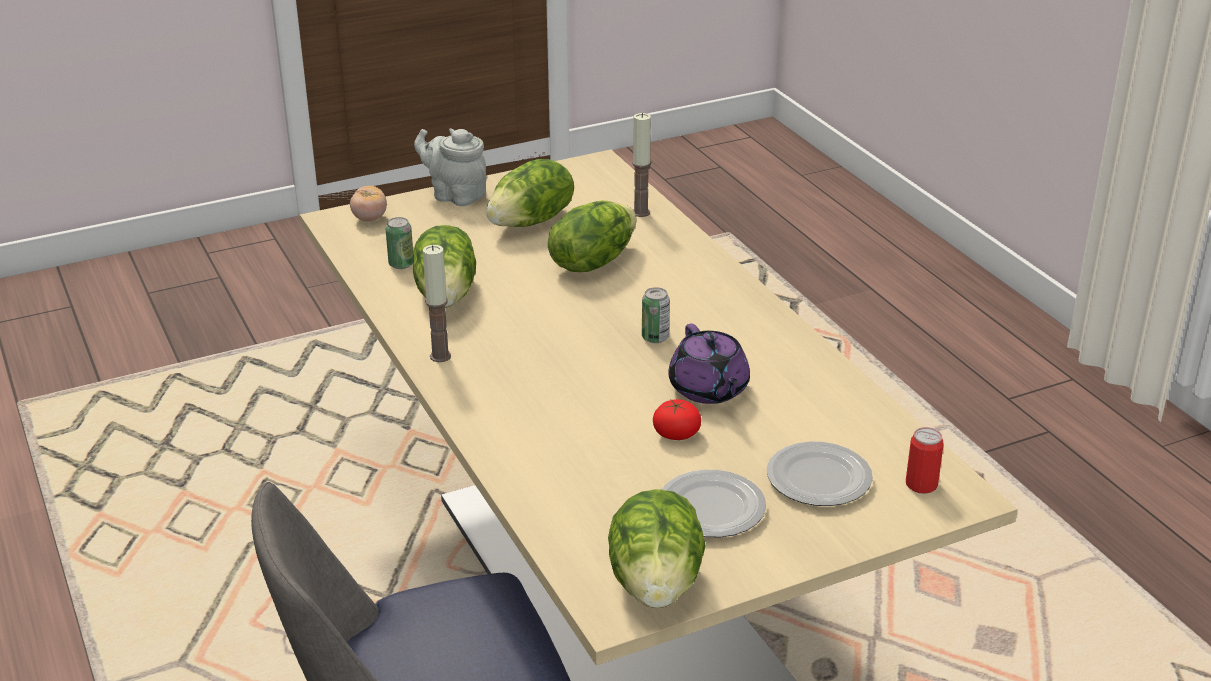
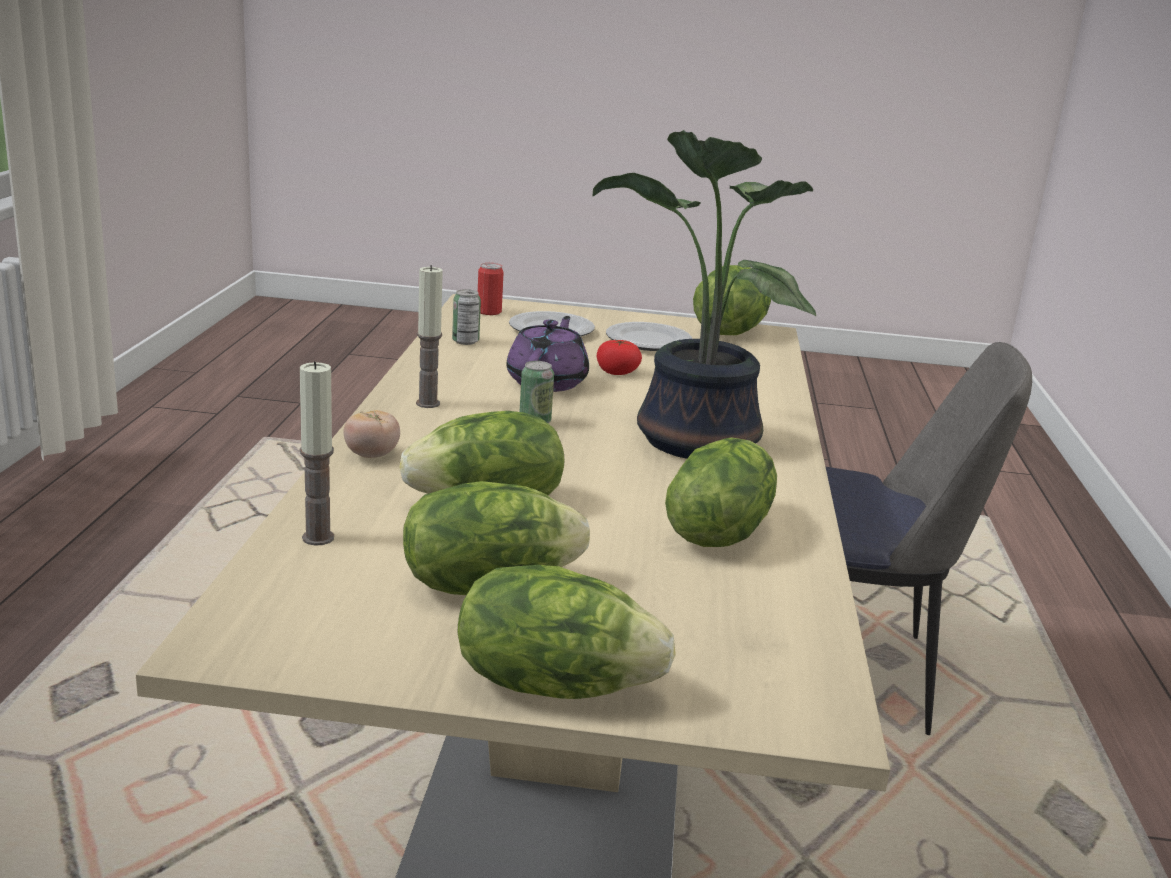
camera: 150 degrees left, 10 degrees down
(369, 218) = (752, 696): tomato -> tomato (372, 455)
(401, 264) = (752, 593): can -> can (465, 341)
(440, 356) = (780, 477): candle -> candle (428, 403)
(455, 195) = (554, 684): grey teapot -> lettuce
(530, 366) = (690, 442): none -> potted plant

